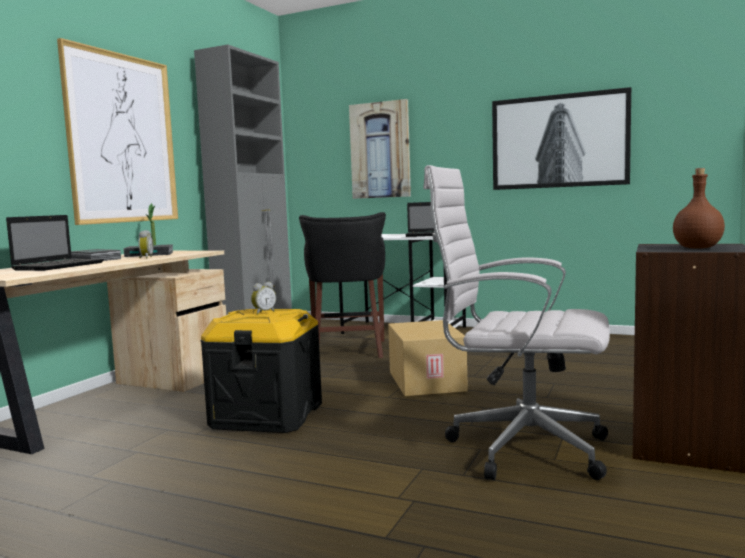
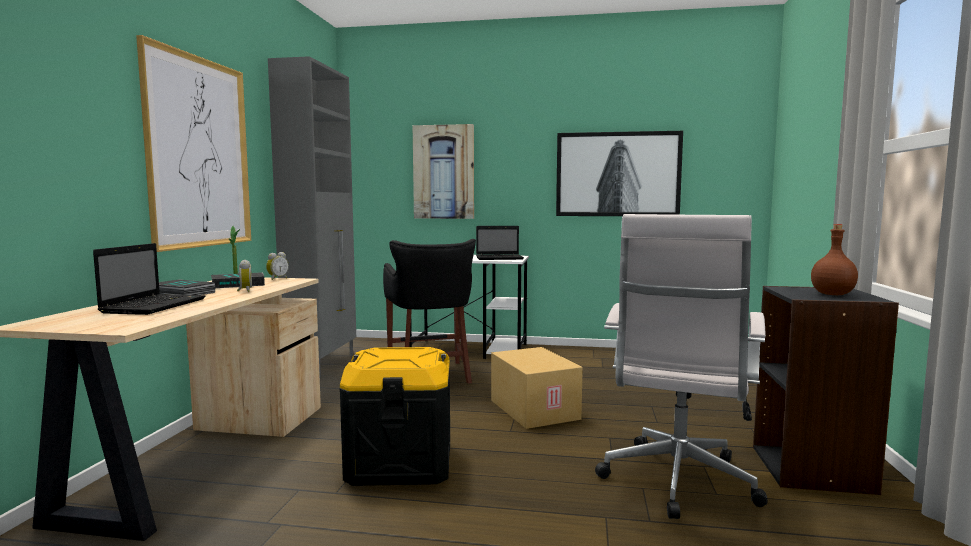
camera: 15 degrees left, 0 degrees up
(263, 312) = (397, 353): alarm clock -> alarm clock (277, 278)
(519, 448) = (677, 483): white office chair -> white office chair turned 75 degrees counterclockwise

